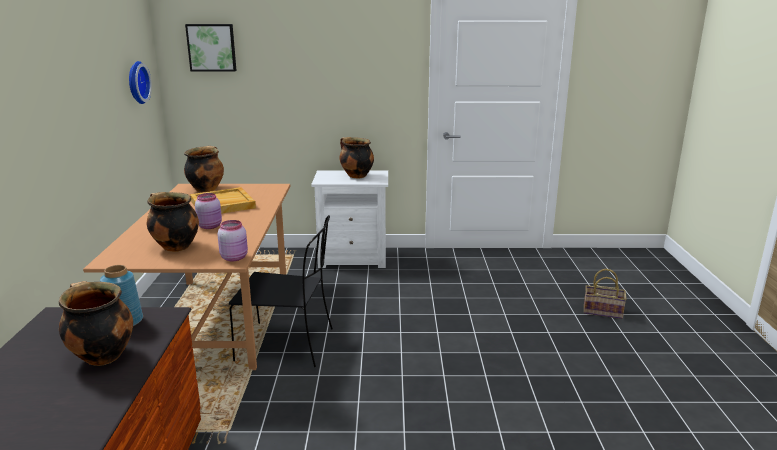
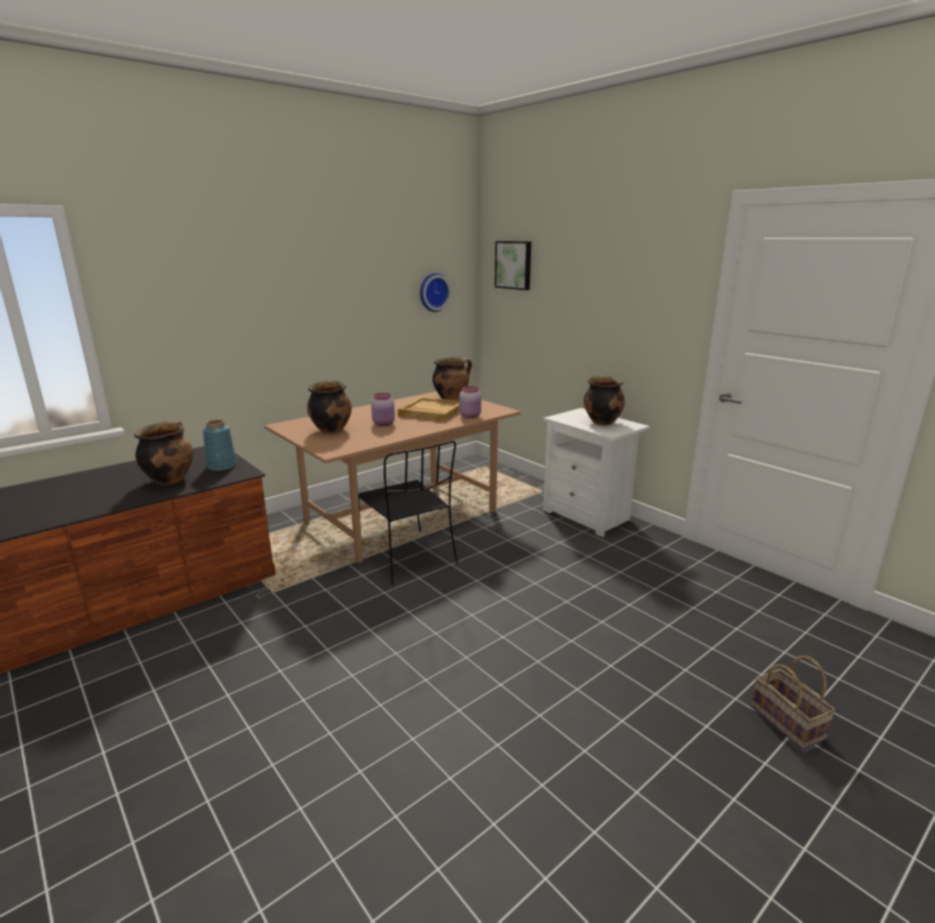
camera: 50 degrees right, 0 degrees up
(235, 257) = (339, 450): pink jar -> pink jar (470, 416)

